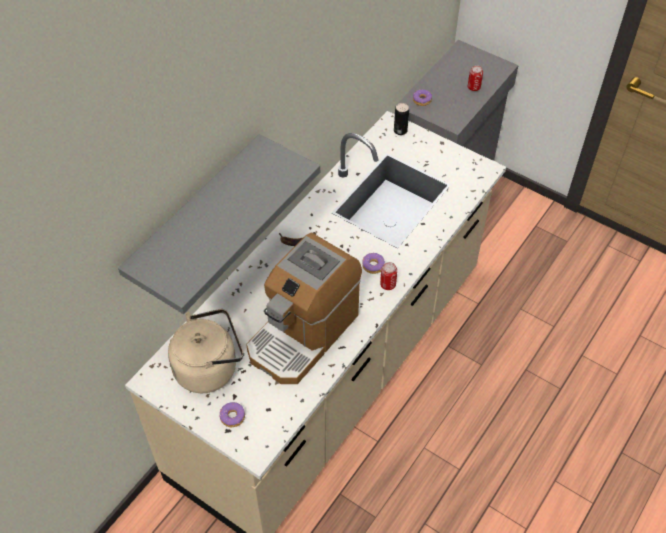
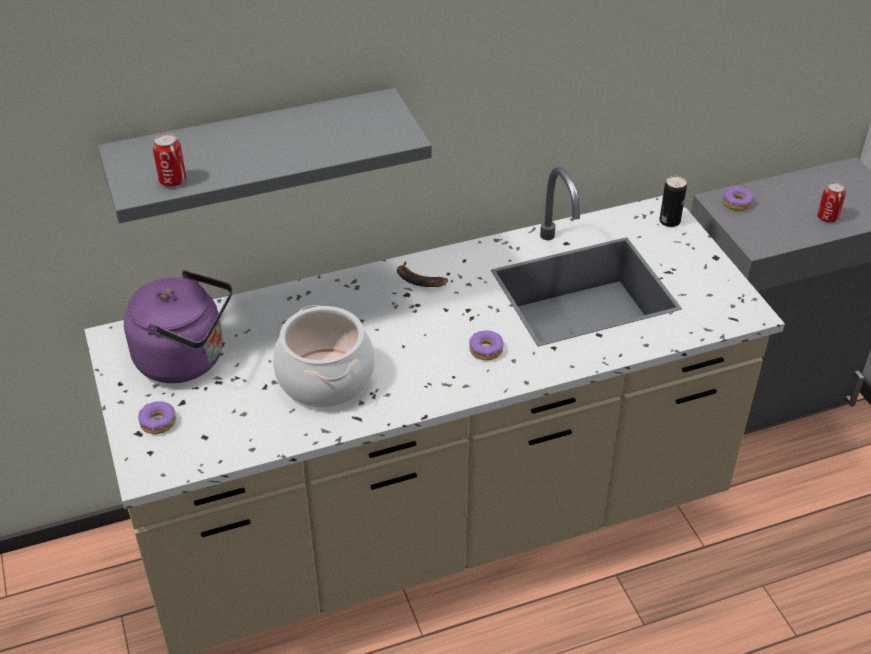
camera: 35 degrees right, 10 degrees down
(210, 367) = (186, 359): beige kettle -> purple kettle
(303, 333) = (326, 379): coffee machine -> cooking pot
(388, 284) = (484, 379): can -> can (172, 180)

